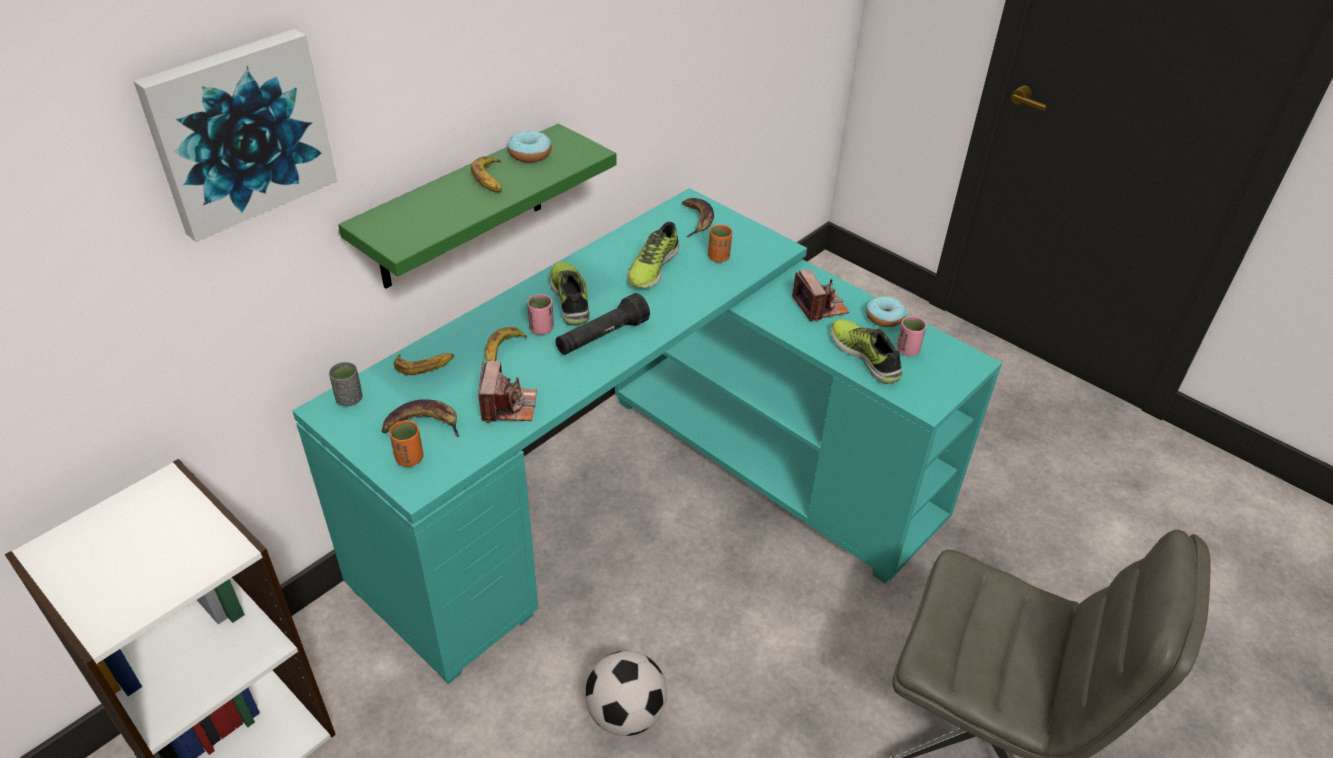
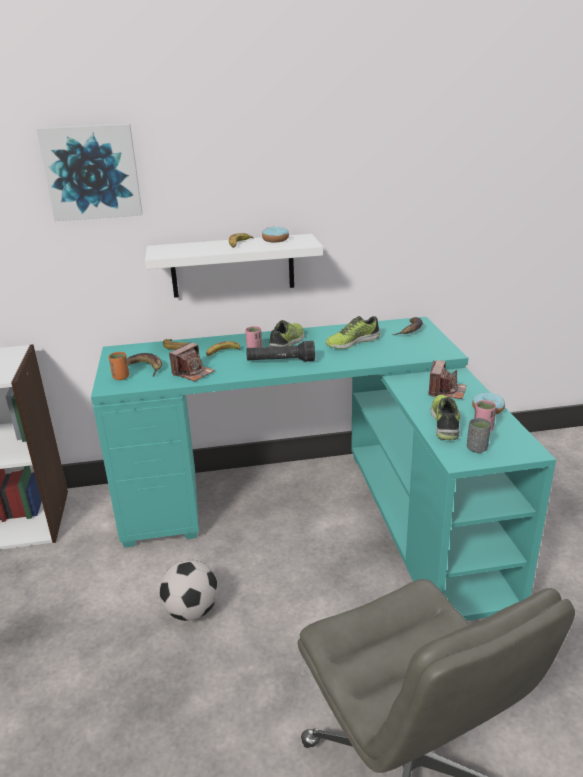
camera: 40 degrees right, 15 degrees down
(349, 399) = (130, 349): grey cup -> grey cup (477, 448)
(461, 208) = (232, 266): green shelf -> white shelf
(718, 257) = (400, 348): orange cup -> none

